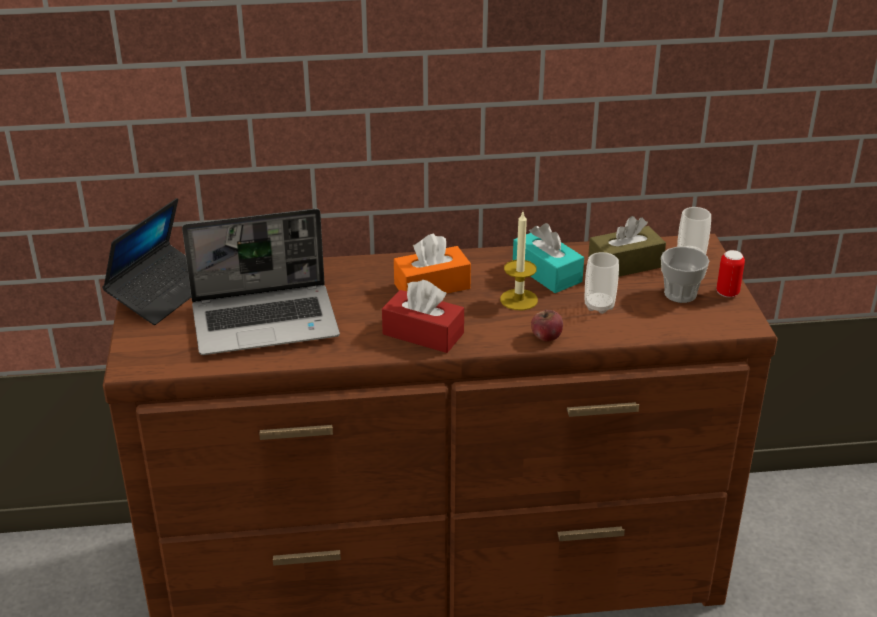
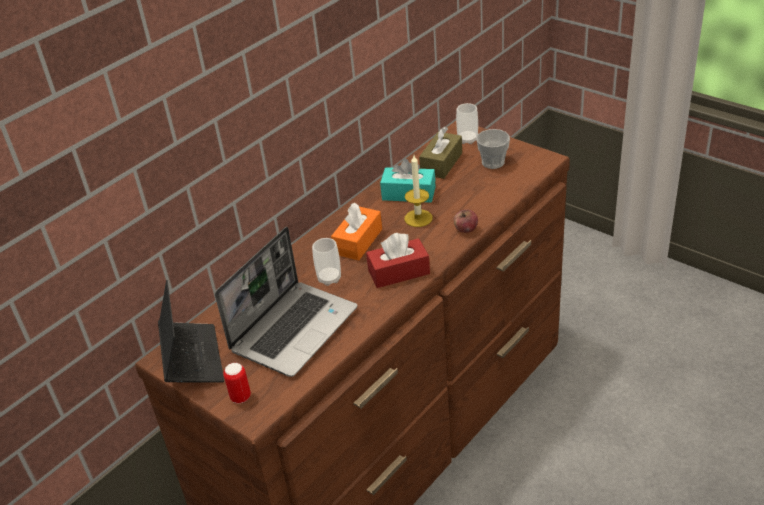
camera: 40 degrees left, 5 degrees up
(599, 306) = (464, 195): cup -> cup (329, 278)
(727, 293) = (513, 148): can -> can (240, 397)

